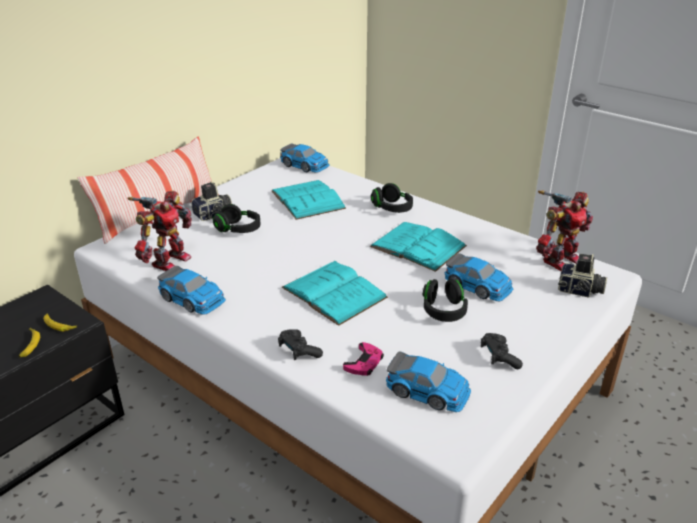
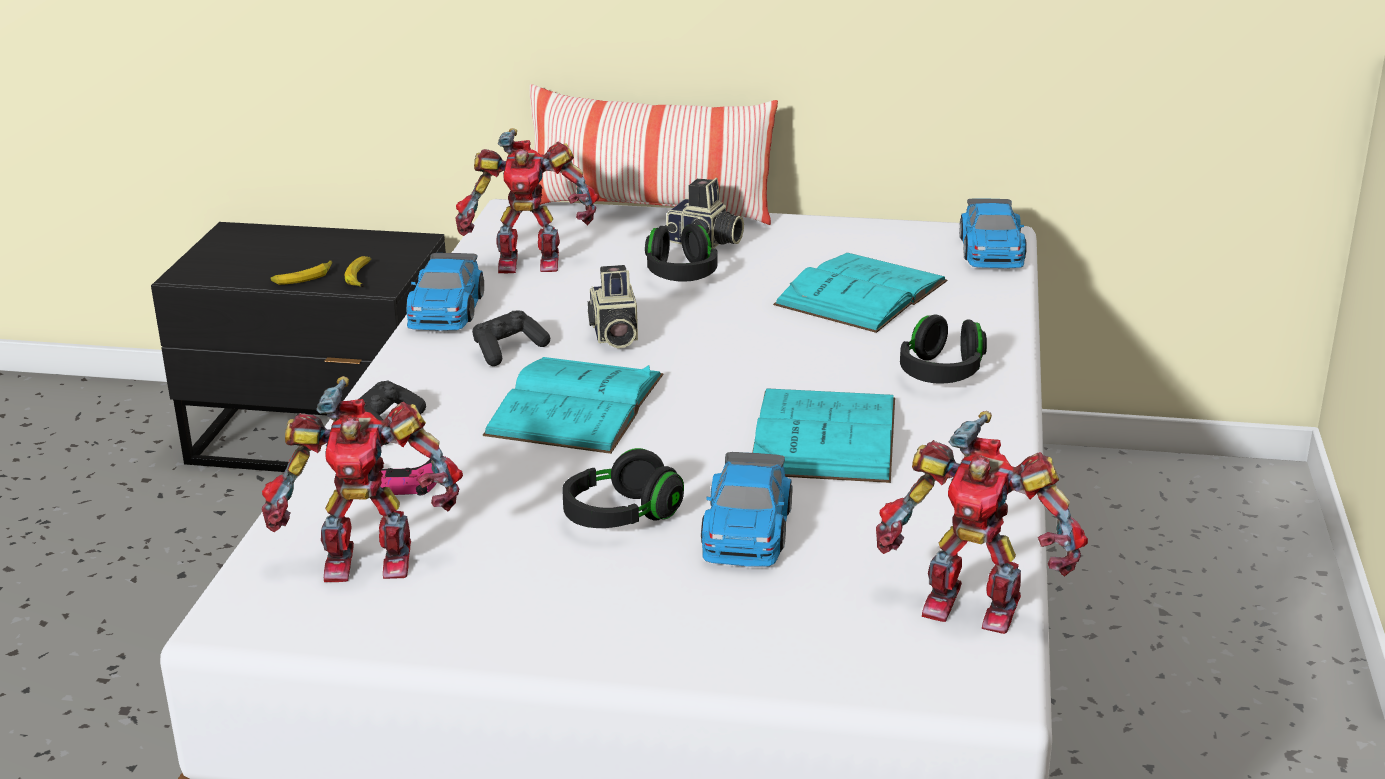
camera: 60 degrees right, 5 degrees down
(428, 391) = (368, 558): toy car -> toy robot
(499, 357) = (523, 604): black game controller -> black game controller (508, 350)
(580, 291) = (864, 653): camera -> camera (613, 335)

